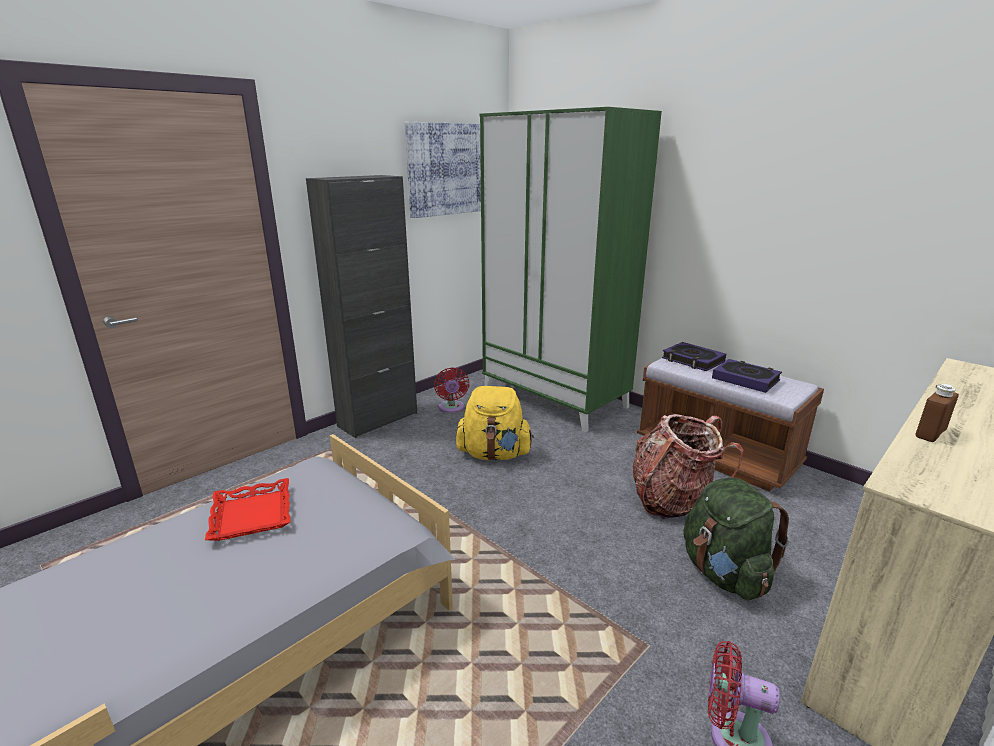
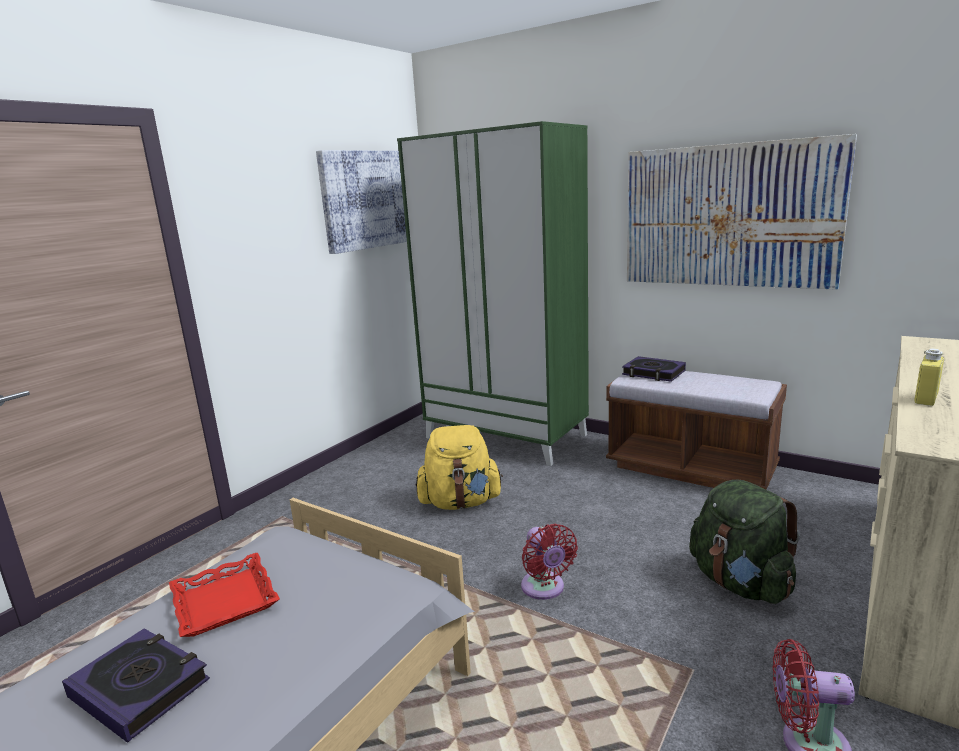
camera: 10 degrees left, 5 degrees down
(378, 419) = (314, 485): black cabinet -> none
(451, 408) = (396, 461): red fan -> red fan (544, 589)
(672, 500) = (663, 520): backpack -> none
(745, 379) = (712, 384): book -> book (140, 688)
(789, 214) = (728, 216): none -> picture
(930, 433) = (925, 399): brown bottle -> yellow bottle

